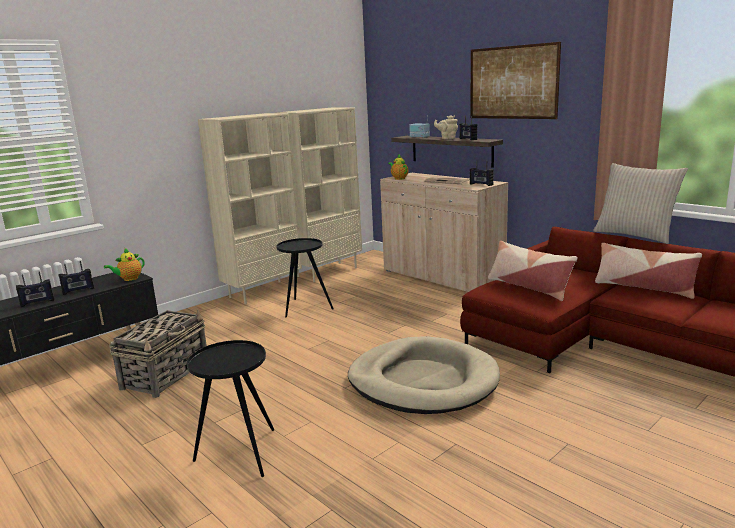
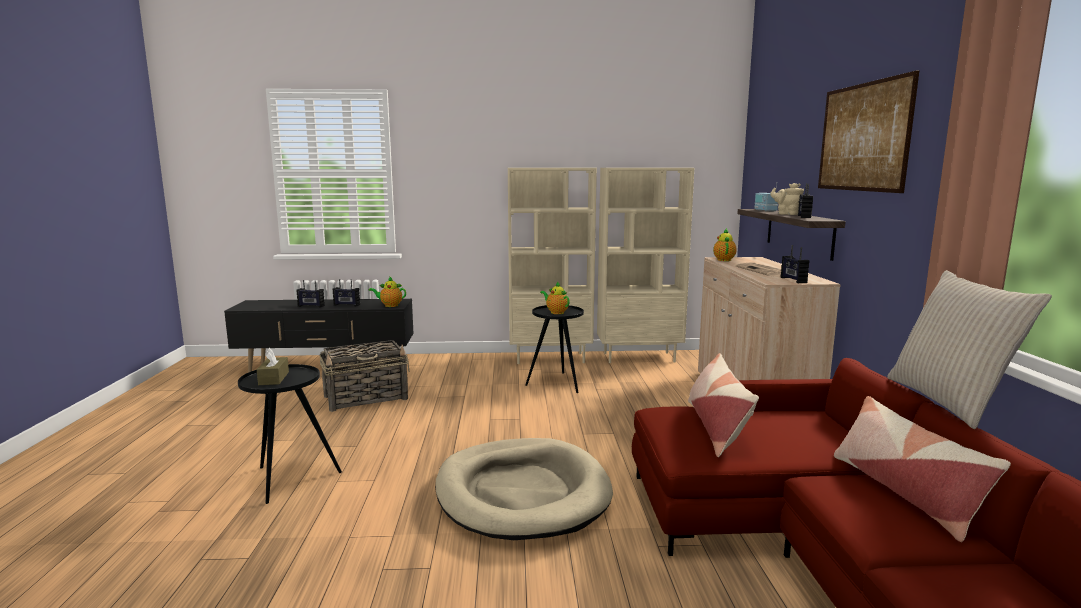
camera: 40 degrees right, 5 degrees down
(220, 361) = (274, 378): none -> brown tissue box
(298, 246) = (556, 312): none -> teapot

